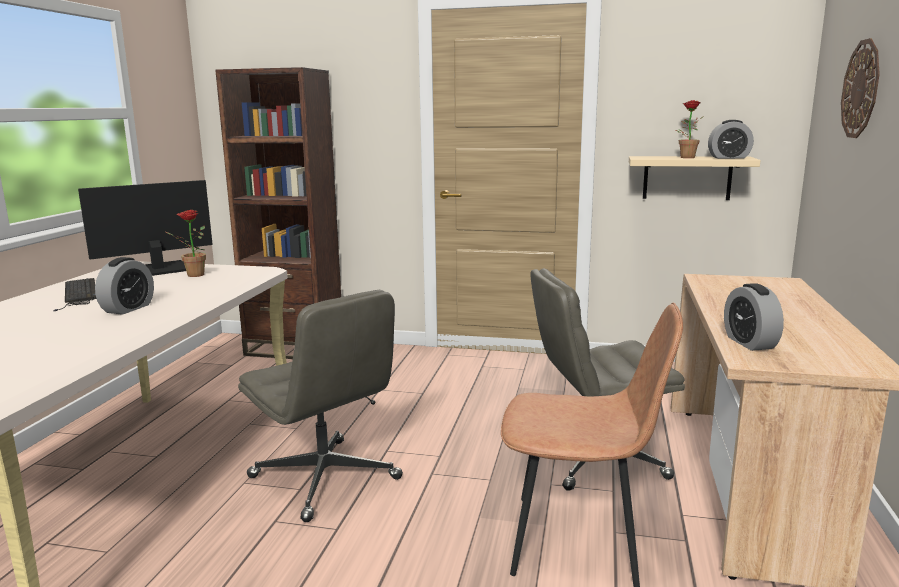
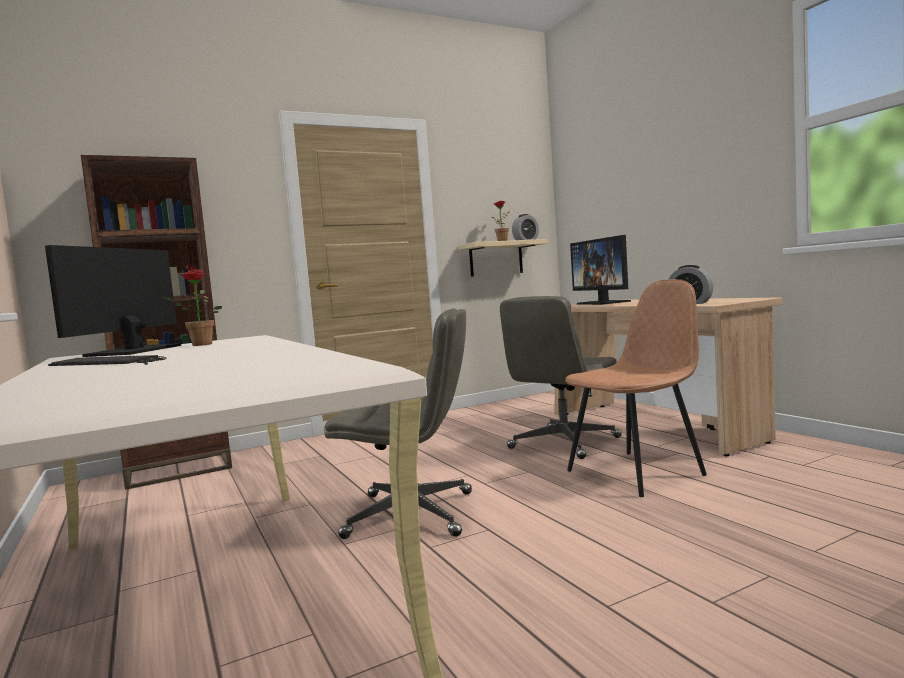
camera: 40 degrees left, 10 degrees down
(128, 308) = (234, 352): alarm clock -> none
(737, 286) = (603, 303): none -> monitor
(861, 89) = (618, 182): wall clock -> none

